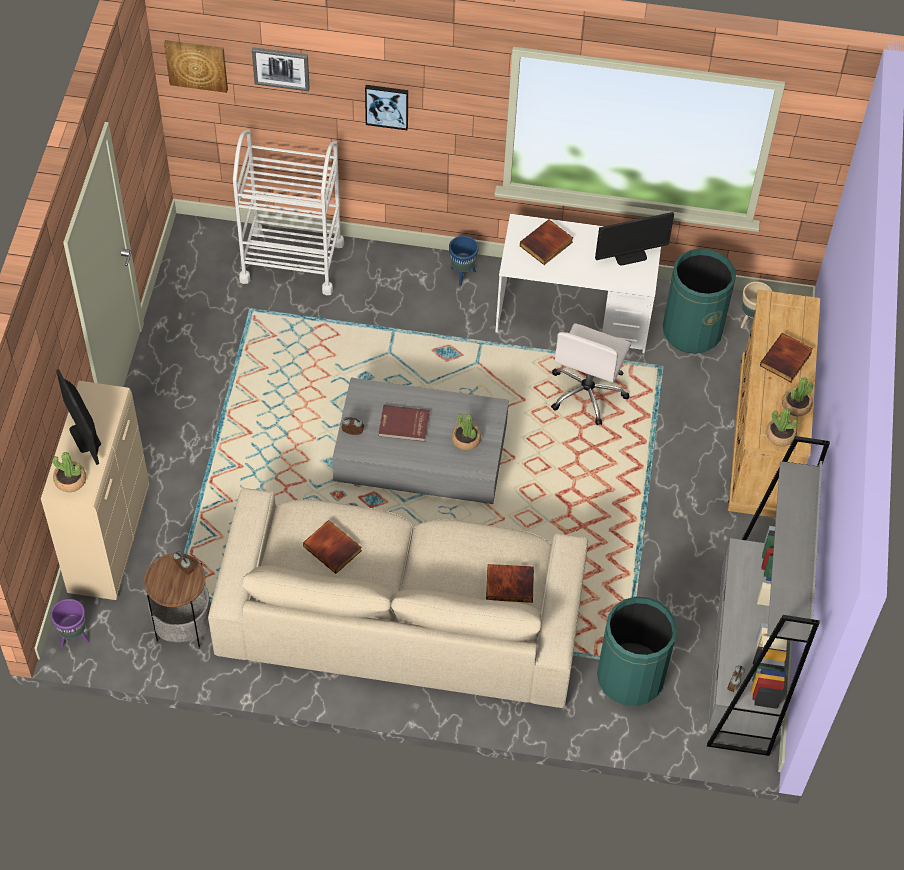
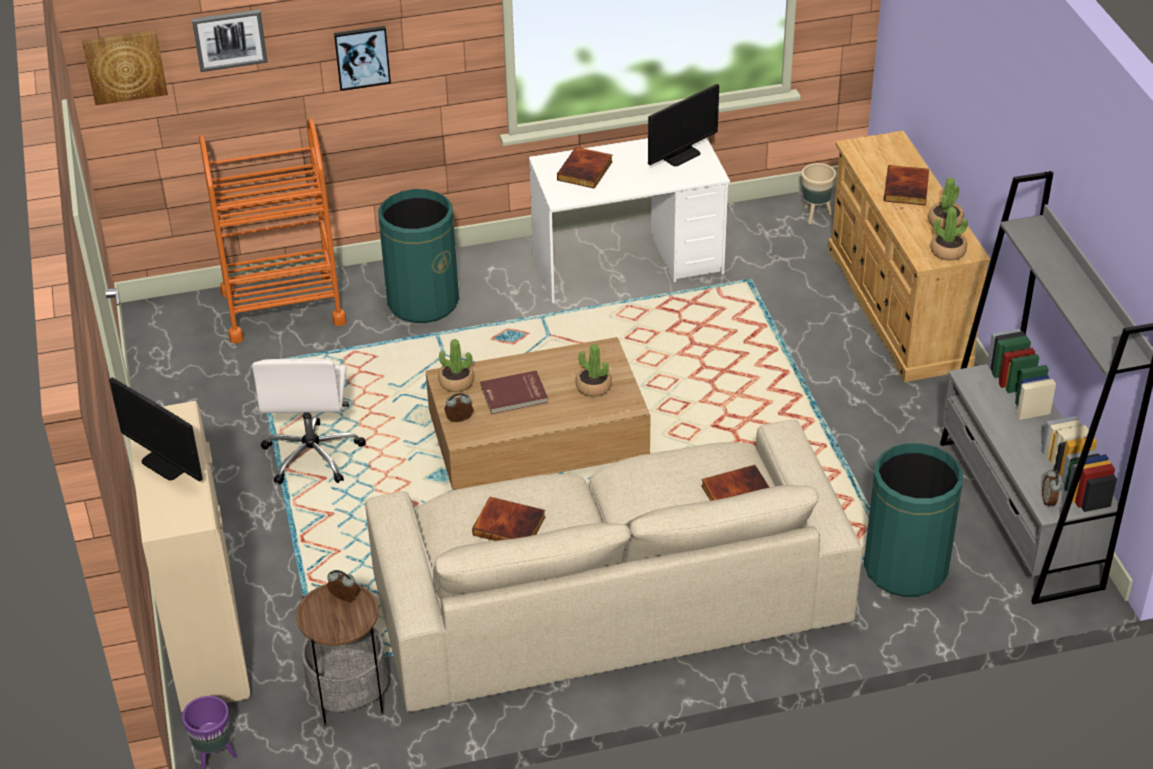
camera: 20 degrees left, 15 degrees down
(70, 480) = (171, 512): potted plant -> potted plant (456, 382)
(292, 261) = (283, 307): white cart -> orange cart
(420, 456) = (537, 439): grey coffee table -> brown coffee table
(462, 274) = (483, 264): blue planter -> none
(587, 393) = (686, 326): white office chair -> white office chair (313, 454)
(692, 330) = (761, 241): green trash can -> green trash can (423, 301)

